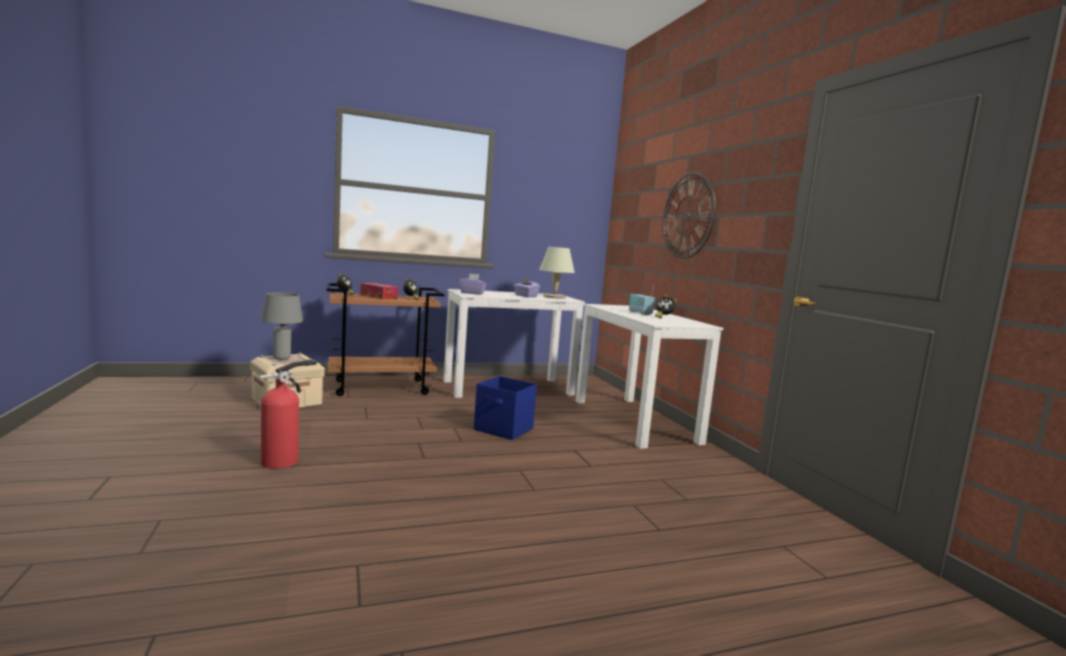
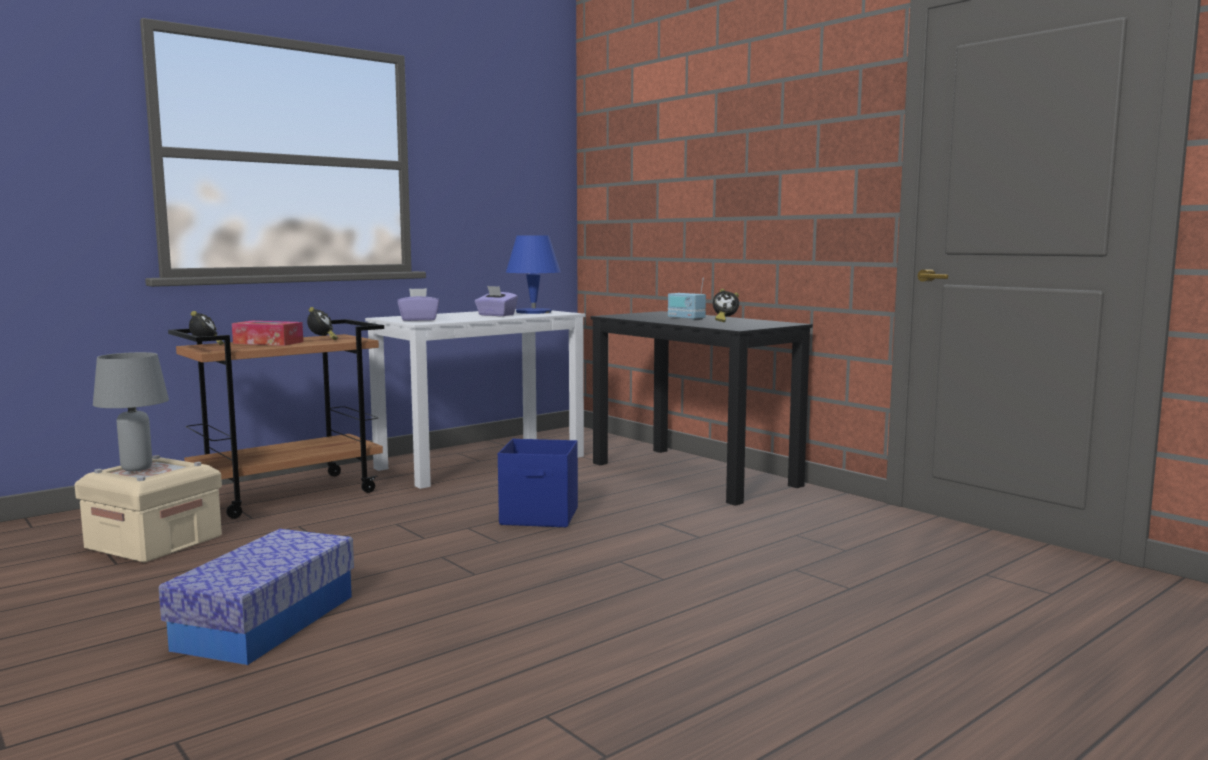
camera: 20 degrees left, 0 degrees up
(283, 460) = (266, 622): fire extinguisher -> storage box
(554, 297) = (533, 312): beige table lamp -> blue table lamp
(634, 421) = (694, 474): white desk -> black desk
(687, 215) = (726, 175): wall clock -> none

